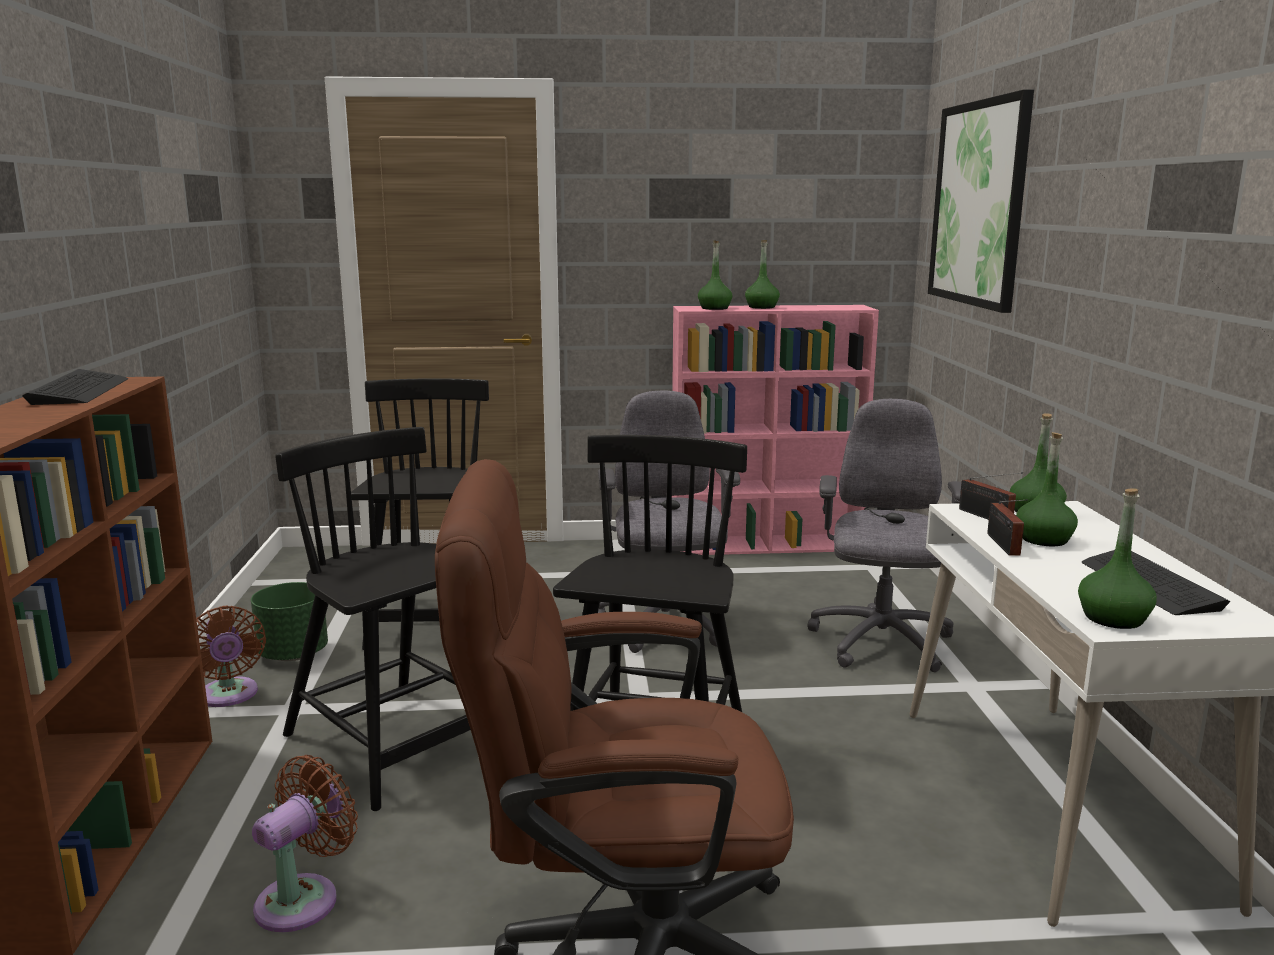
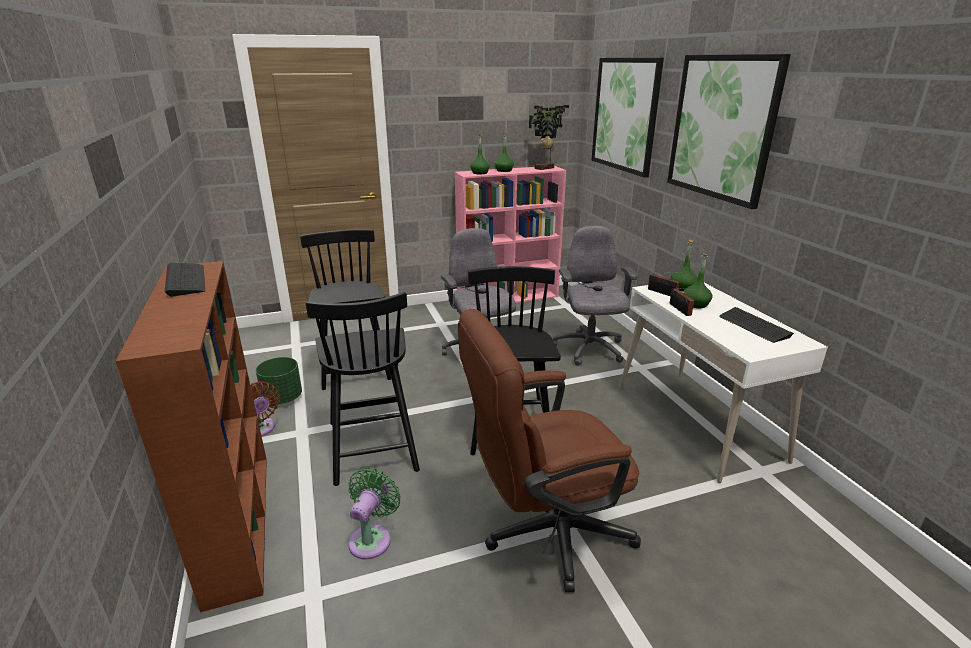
camera: 15 degrees left, 10 degrees up
(304, 898) = (372, 538): brown fan -> green fan
(395, 744) = (372, 444): black chair -> black chair turned 135 degrees counterclockwise
(842, 307) = (545, 168): none -> potted plant
(1113, 618) = (750, 348): green bottle -> none
(1122, 200) = (722, 128): none -> picture

